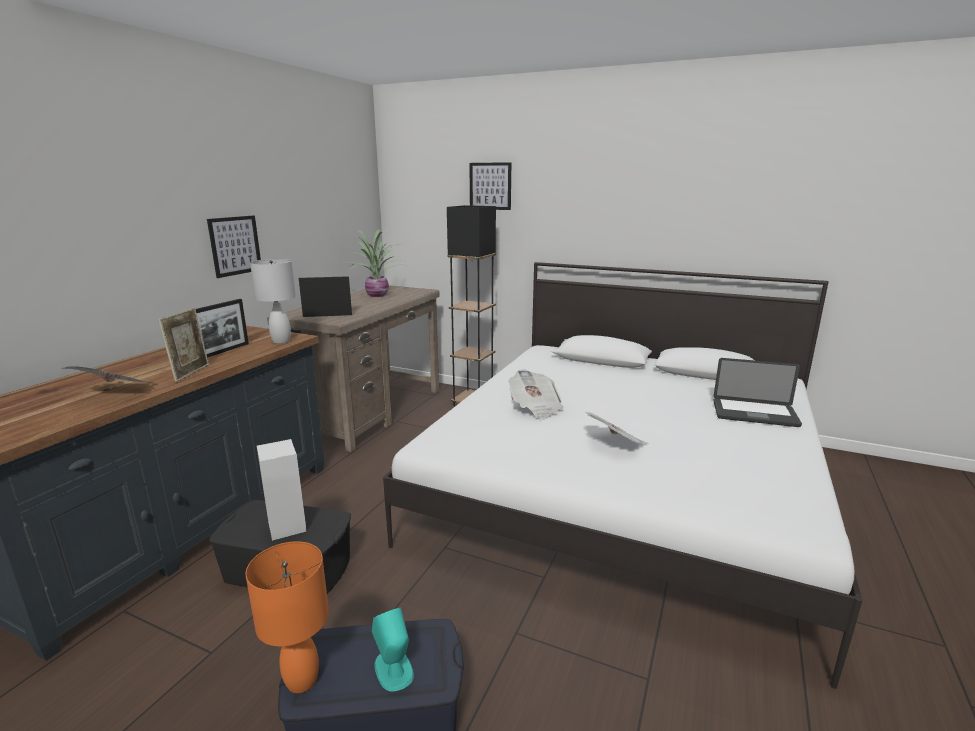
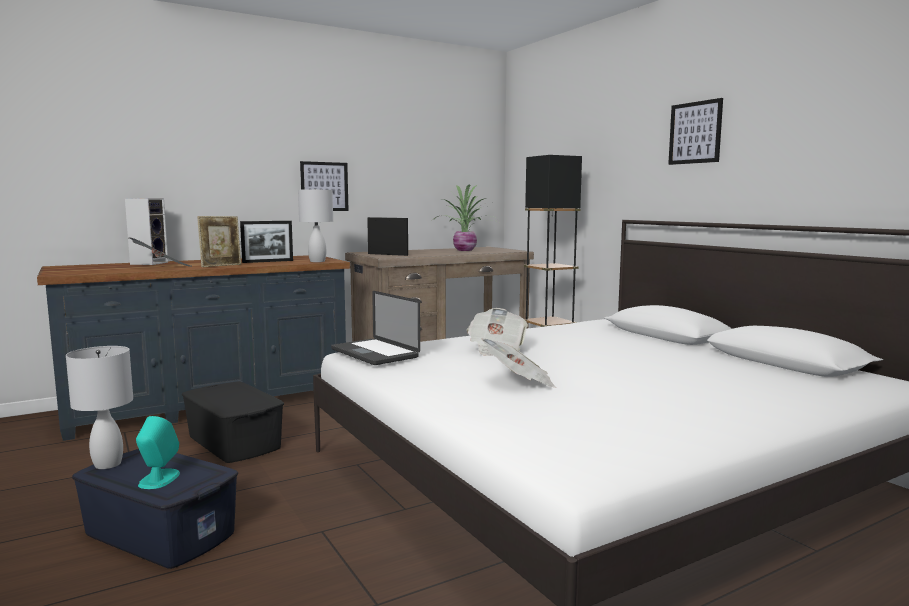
camera: 35 degrees right, 10 degrees down
(285, 525) = (233, 397): speaker -> speaker (149, 263)
(302, 681) = (107, 464): orange table lamp -> white table lamp
(490, 186) = (590, 138): picture -> picture (695, 132)
(754, 414) = (760, 397): laptop -> laptop (374, 353)

